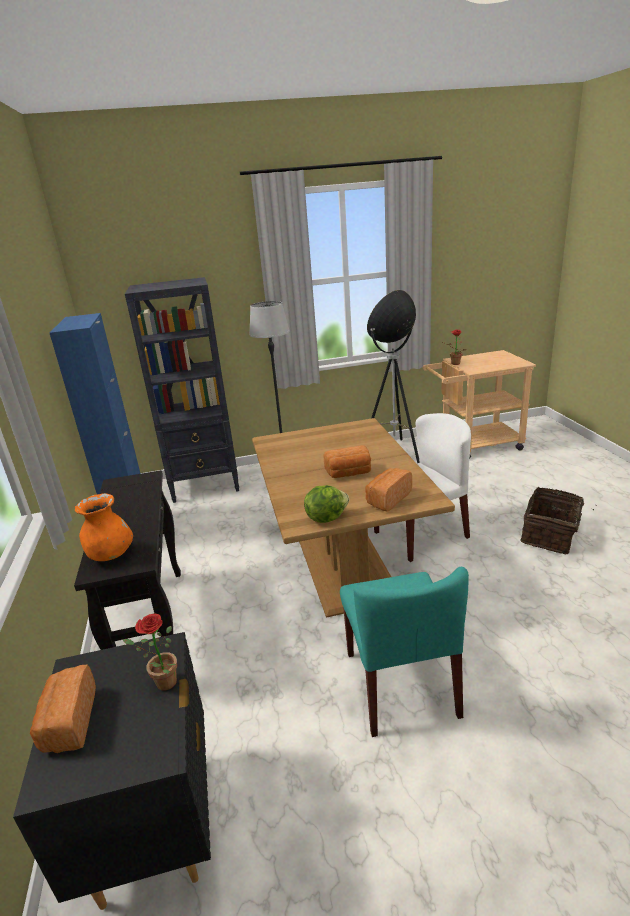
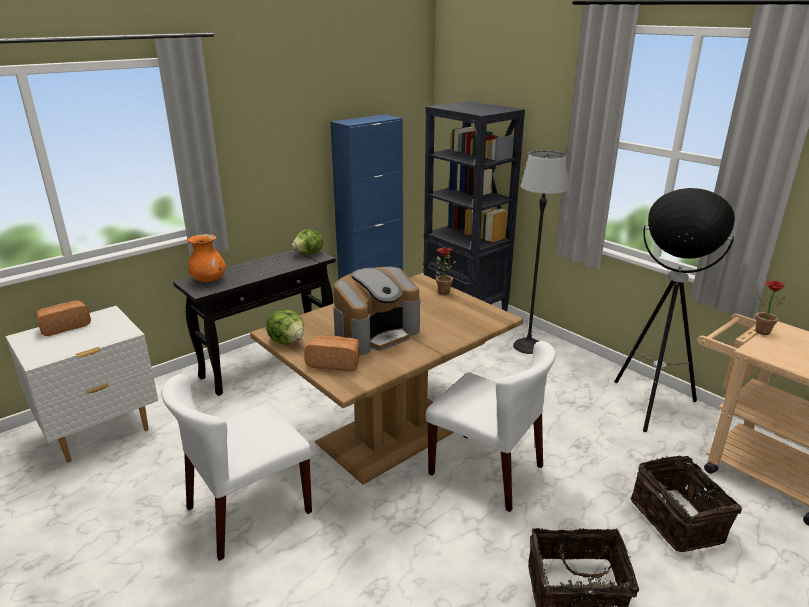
camera: 60 degrees right, 0 degrees up
(129, 482) = (309, 253): none -> lettuce
(154, 828) = (101, 432): black nightstand -> white nightstand
(162, 683) = (95, 342): potted plant -> potted plant (442, 291)
(349, 473) = (376, 333): bread -> coffee machine
(401, 684) = (248, 510): turquoise chair -> white chair
(502, 482) = (679, 520): none -> basket

